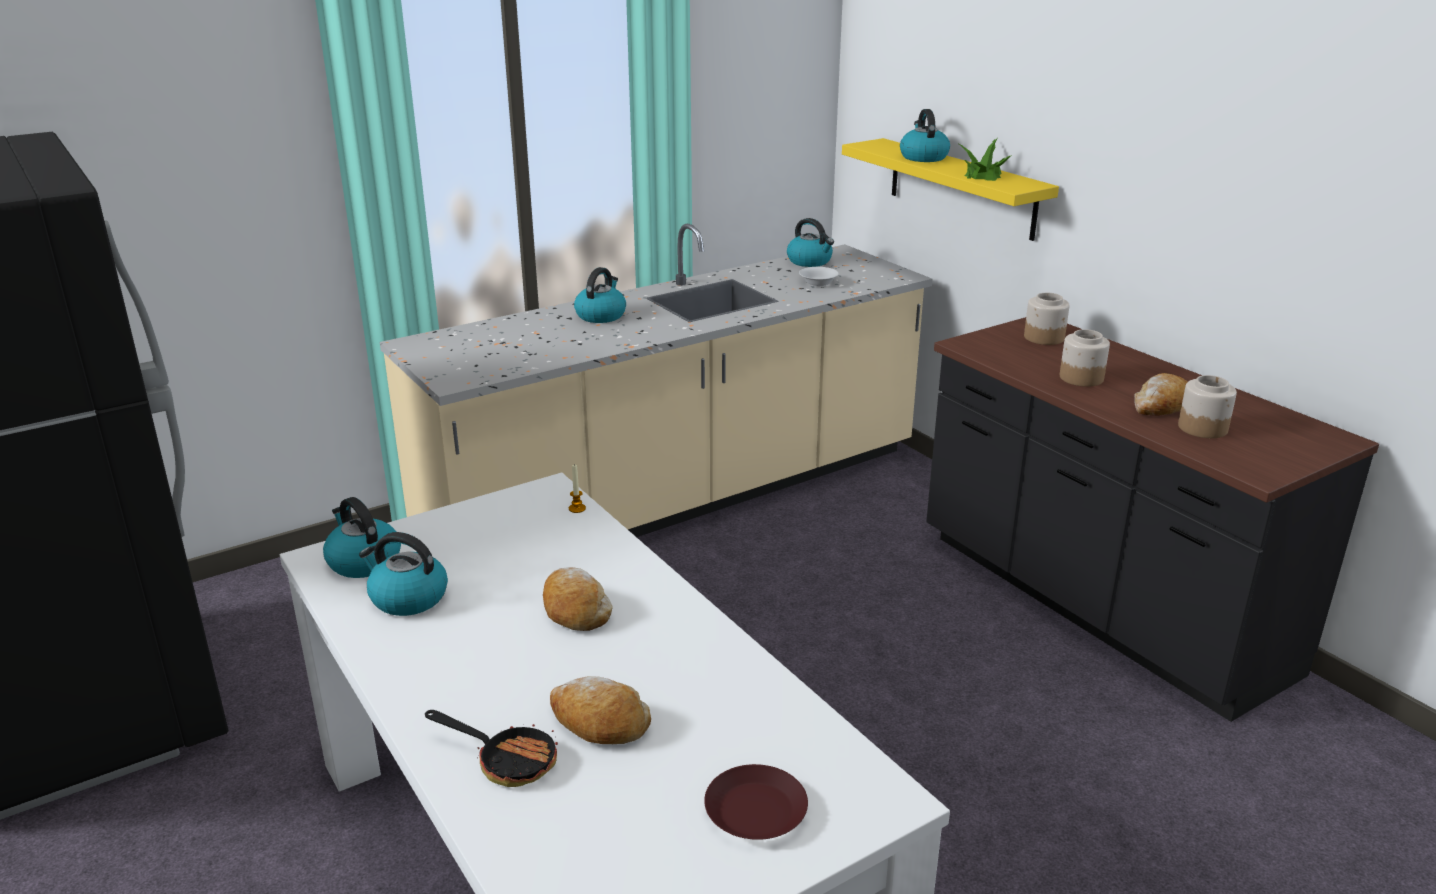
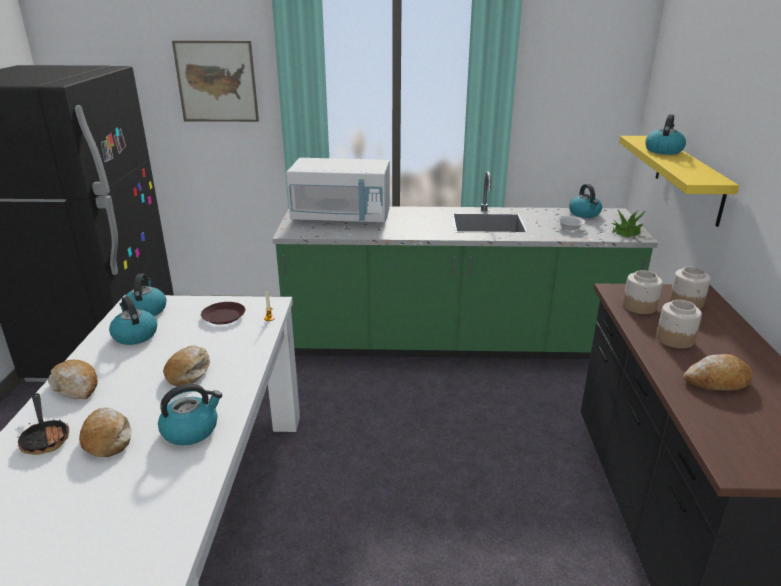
camera: 35 degrees right, 0 degrees up
(201, 140) = (217, 81): none -> picture
(436, 690) = (76, 386): none -> bread
(498, 340) = (342, 217): none -> white microwave
(601, 315) = (413, 217): kettle -> kettle (191, 430)
(678, 499) = (453, 343): beige counter -> green counter
(756, 810) = (92, 532): brown plate -> brown plate (224, 316)
(984, 175) = (688, 168): potted plant -> potted plant (627, 232)
(1202, 428) = (731, 411): jar -> jar (639, 306)

